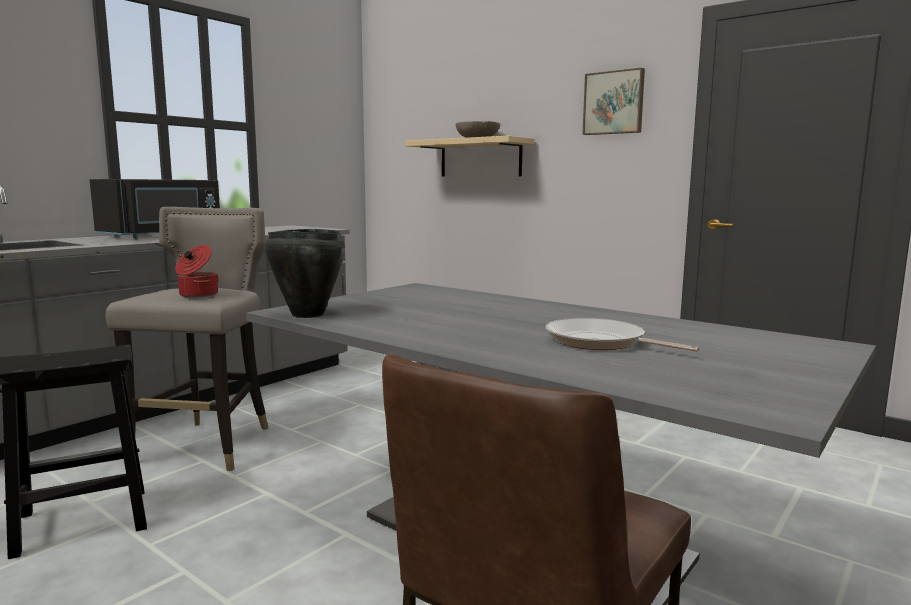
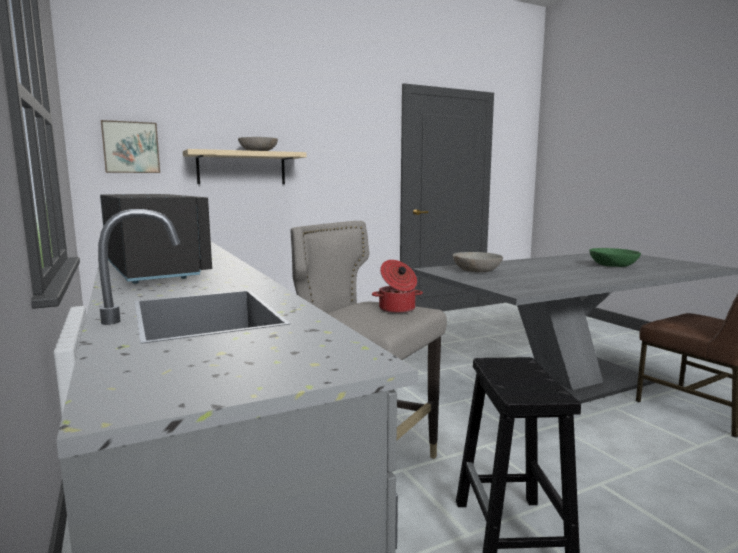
camera: 65 degrees left, 0 degrees up
(307, 314) = (534, 289): black cooking pot -> none
(424, 297) = (477, 271): none -> grey bowl
(600, 342) = (613, 266): frying pan -> green bowl
(614, 103) = (354, 134): picture -> picture (131, 147)

